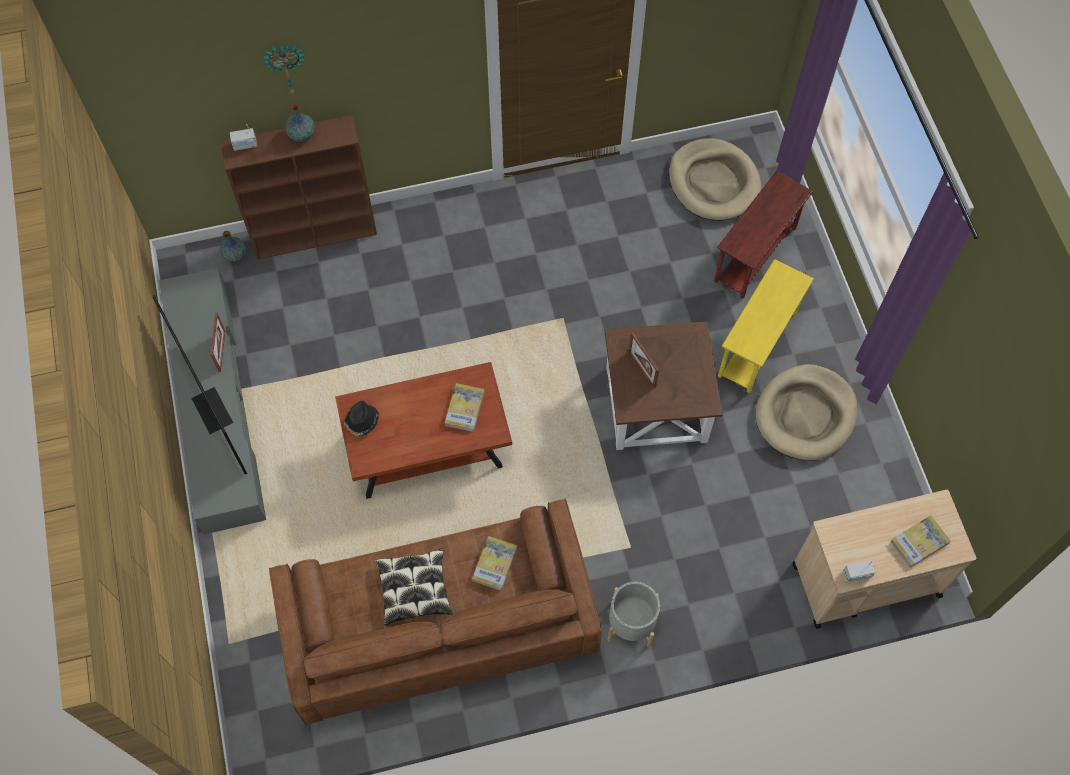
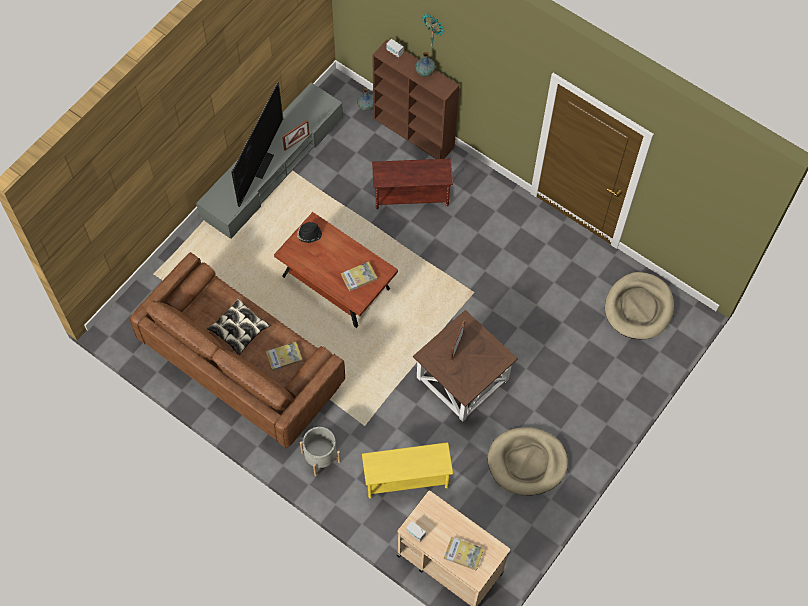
camera: 50 degrees right, 0 degrees up
(755, 255) = (609, 364): brown side table -> brown side table (411, 198)
(757, 345) = (549, 406): yellow side table -> yellow side table (406, 481)

